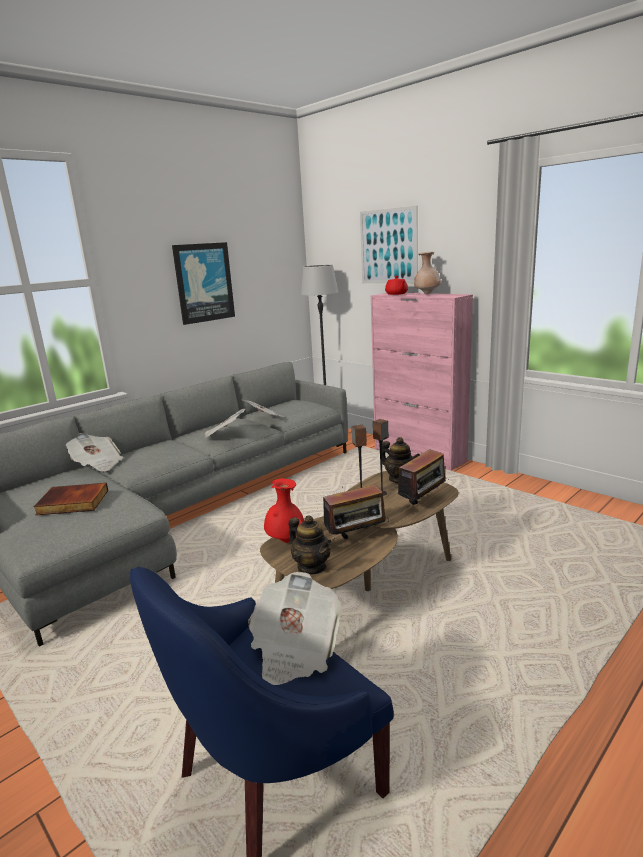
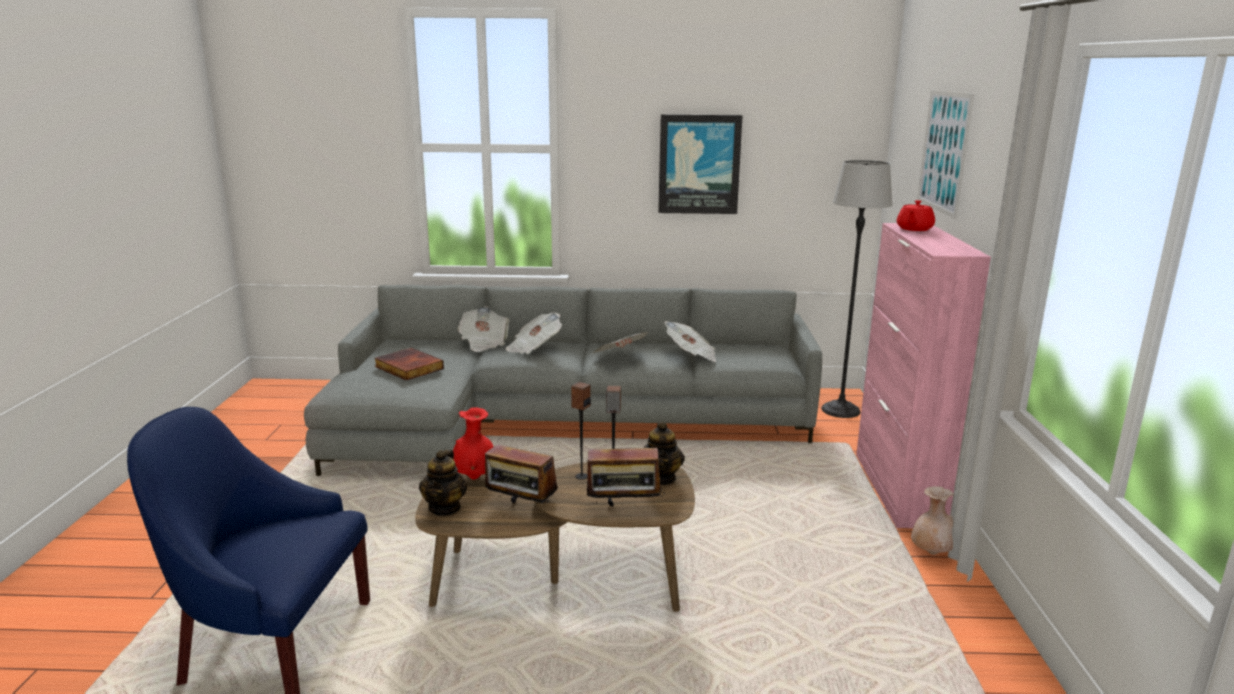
camera: 45 degrees right, 0 degrees up
(294, 649) = (293, 542): newspaper -> newspaper (534, 348)
(427, 294) = (943, 239): beige vase -> beige vase (931, 552)

